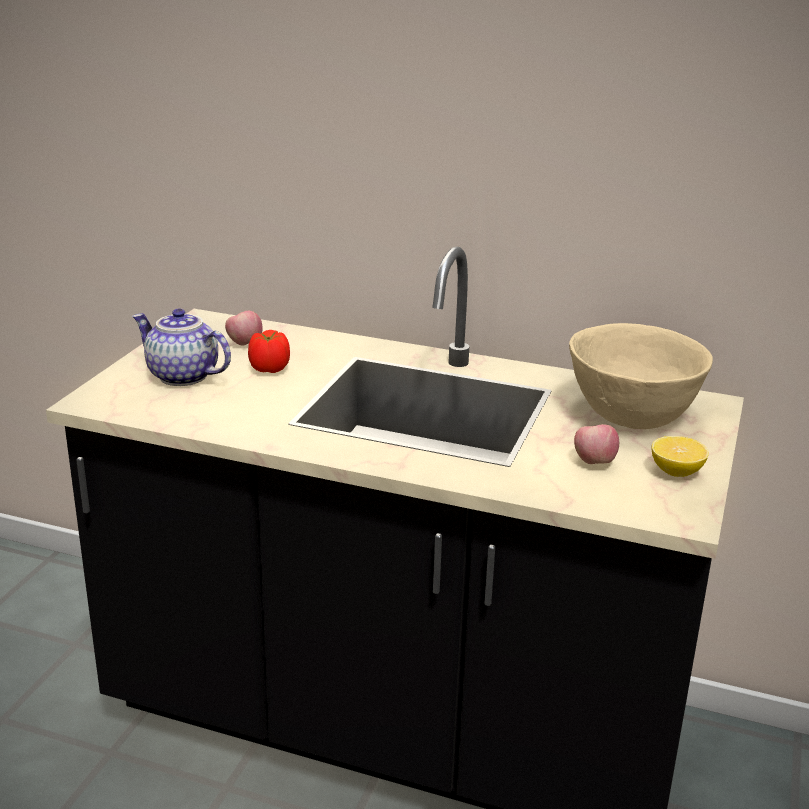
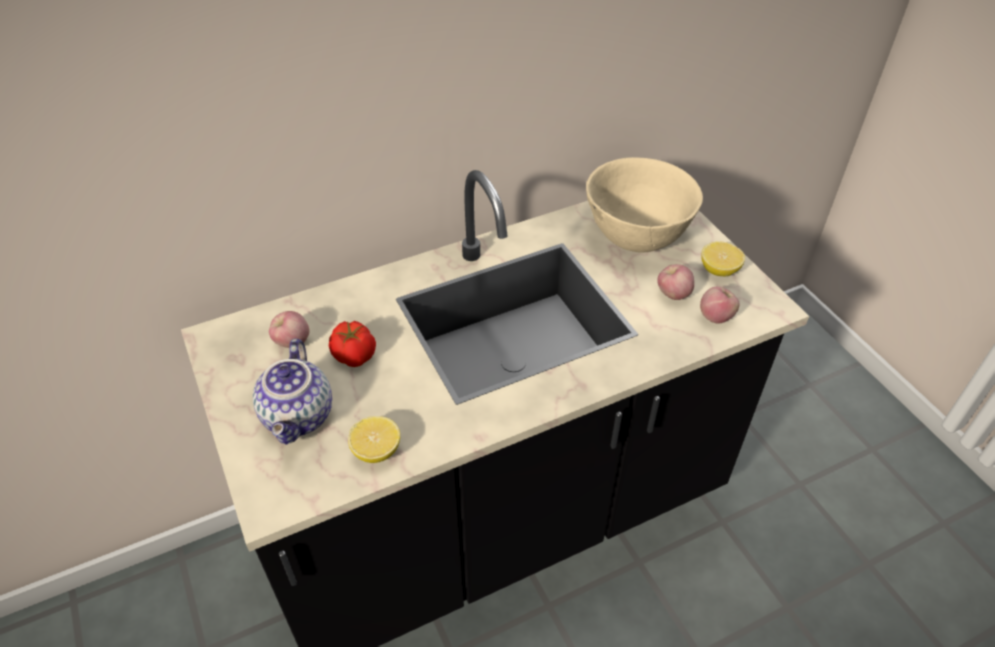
camera: 45 degrees left, 20 degrees up
(181, 376) = (300, 416): teapot -> teapot turned 75 degrees counterclockwise
(193, 415) = (376, 451): none -> lemon
(609, 494) = (715, 317): none -> apple

